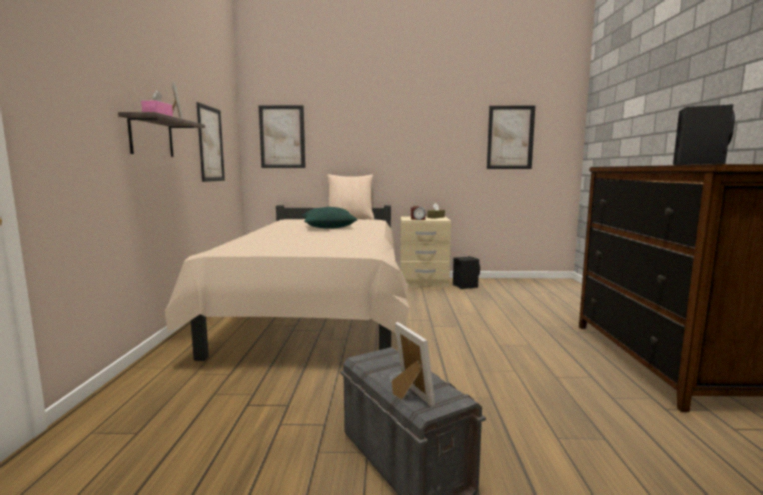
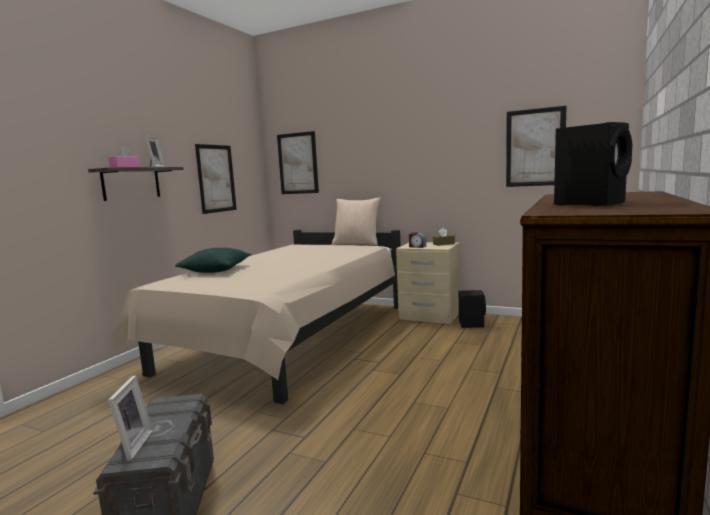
camera: 25 degrees right, 0 degrees up
(328, 227) = (301, 257): green pillow -> green pillow (216, 270)

